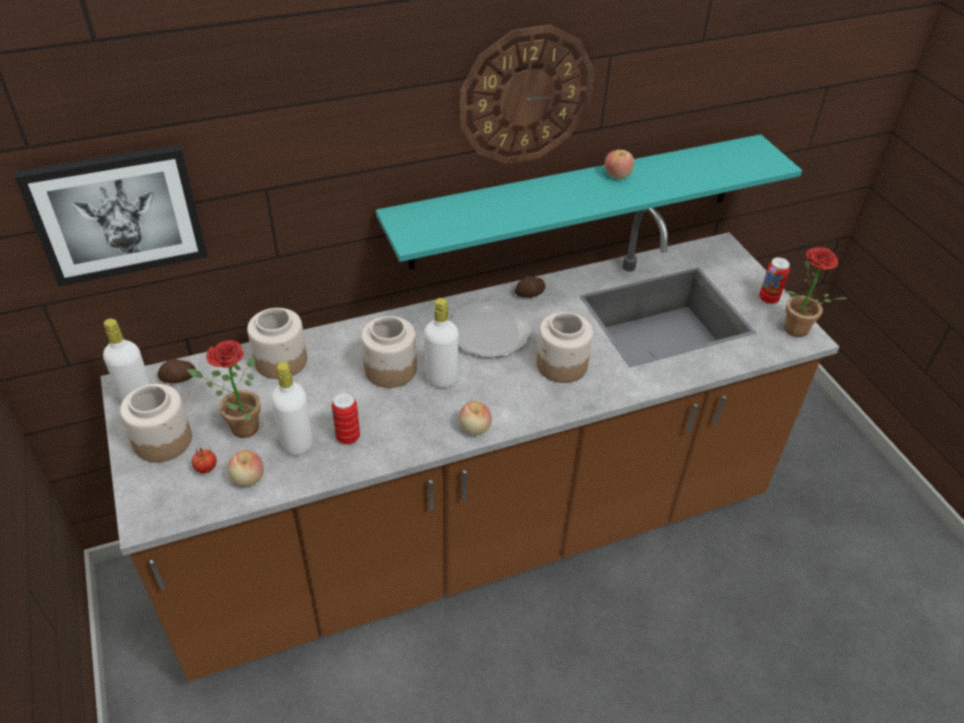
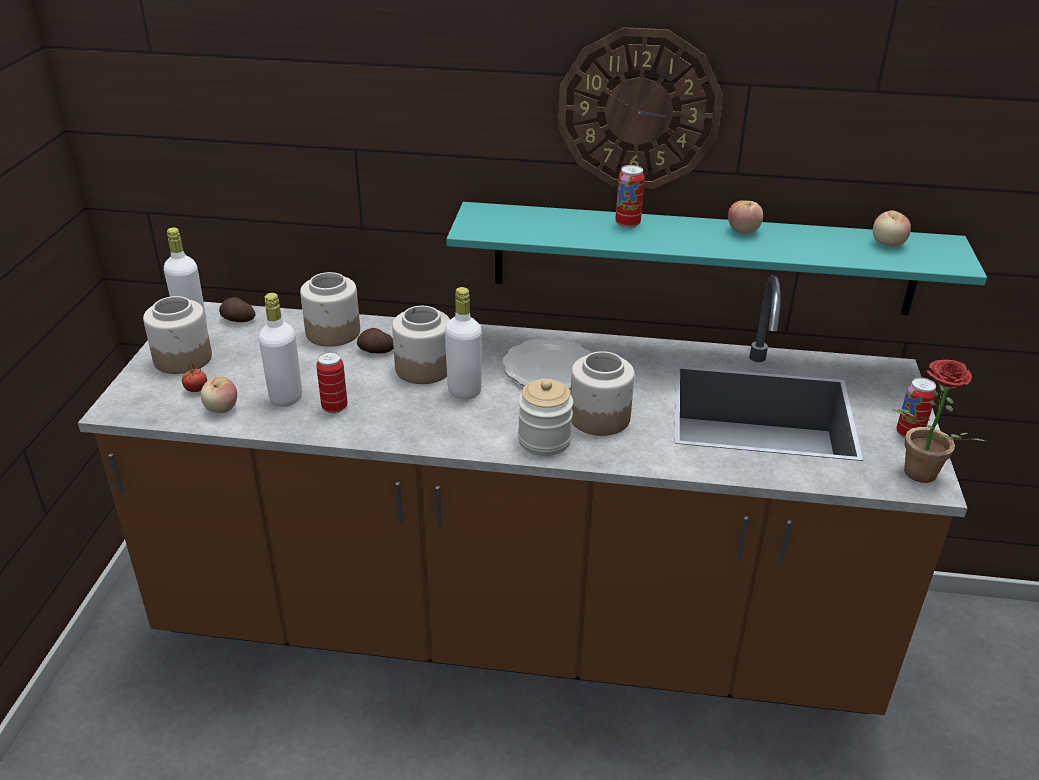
camera: 30 degrees right, 10 degrees down
(117, 213) = (215, 136): picture -> none
(238, 428) = (249, 370): potted plant -> none
(475, 428) = (459, 440): apple -> apple (888, 244)
(529, 194) = (627, 224): none -> can
(530, 294) = (622, 350): potato -> potato (376, 351)
(538, 402) = (544, 440): none -> jar

